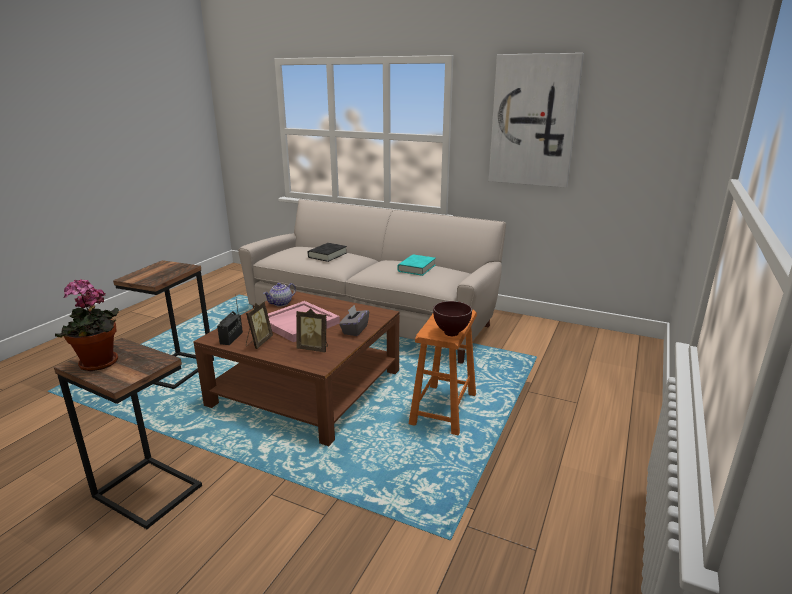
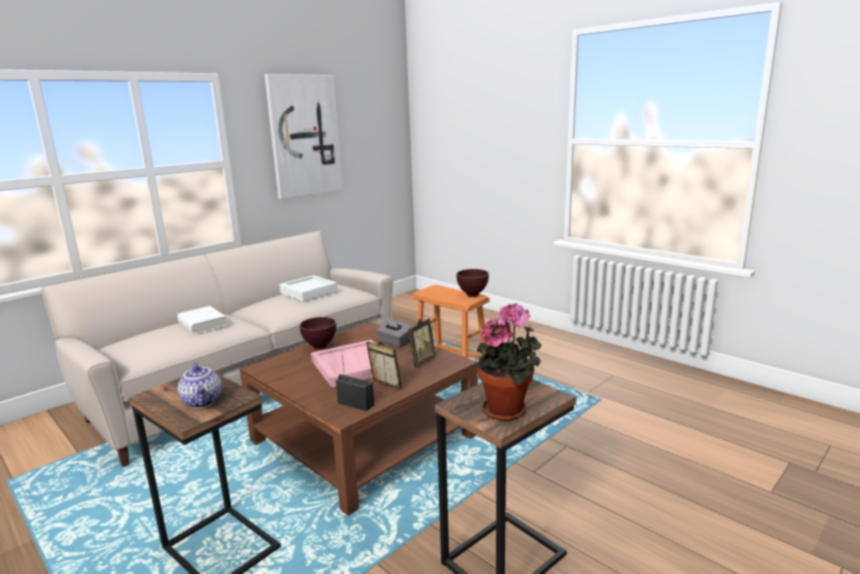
camera: 70 degrees left, 5 degrees down
(281, 303) = (284, 373): teapot -> teapot (203, 401)
(327, 255) = (202, 324): black book -> white book
(333, 304) = (320, 347): none -> brown bowl
(416, 268) = (308, 292): turquoise book -> white tray

